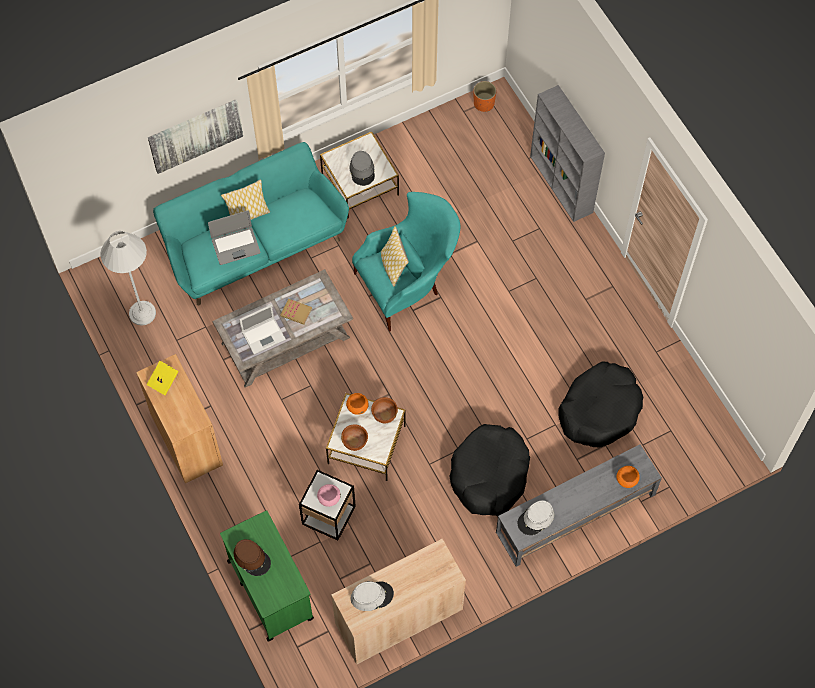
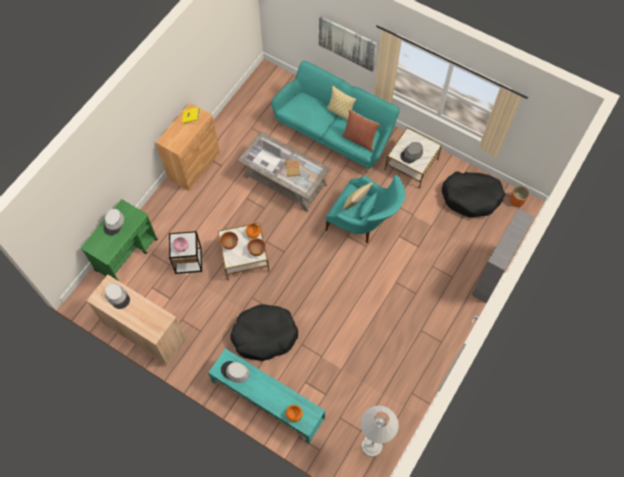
camera: 60 degrees right, 0 degrees up
(142, 313) = (257, 103): white floor lamp -> white floor lamp (372, 445)
(235, 245) = (316, 116): laptop -> none
(252, 558) = (114, 223): brown hat -> grey hat
(304, 214) = (359, 139): none -> pillow
(575, 513) = (267, 399): grey tv stand -> turquoise tv stand
(599, 410) = (348, 378): black dog bed -> black dog bed (471, 197)

